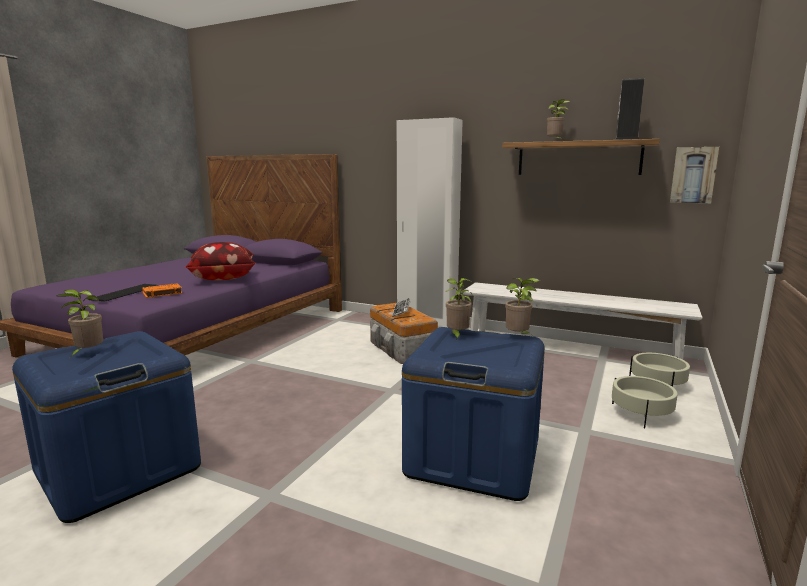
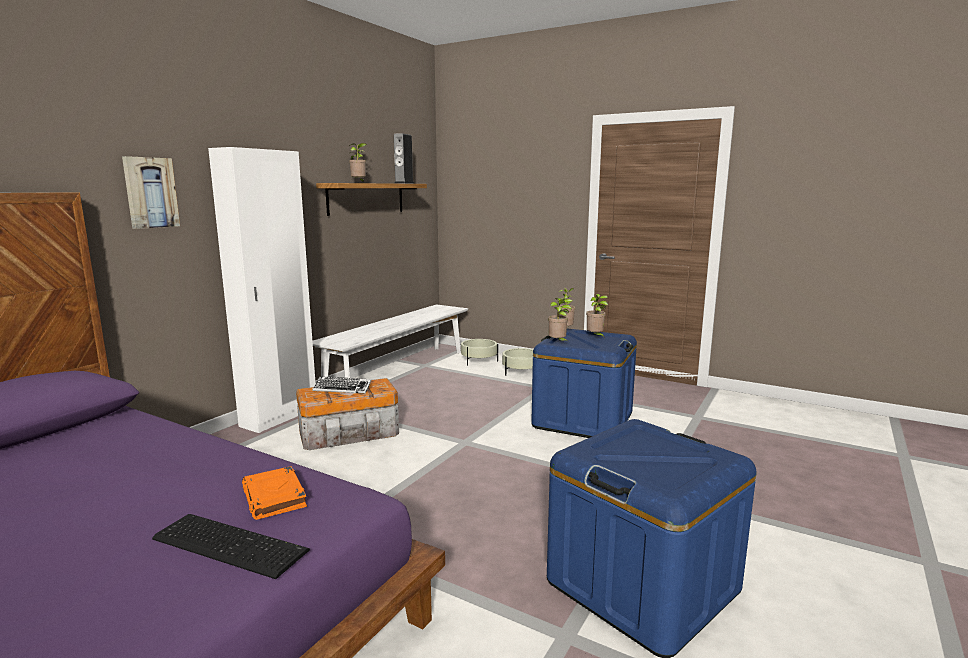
camera: 85 degrees left, 0 degrees up
(88, 353) = (644, 466): potted plant -> potted plant (595, 337)
(222, 278) = (171, 460): pillow -> none
(693, 175) = (423, 210): picture -> picture (150, 192)

